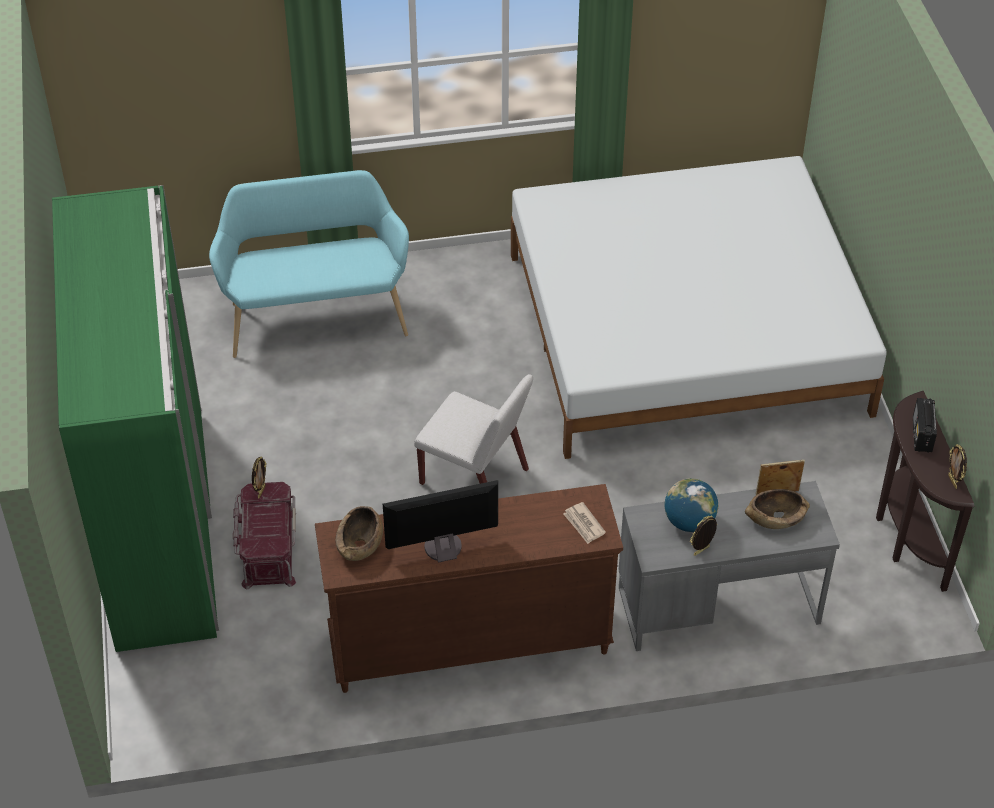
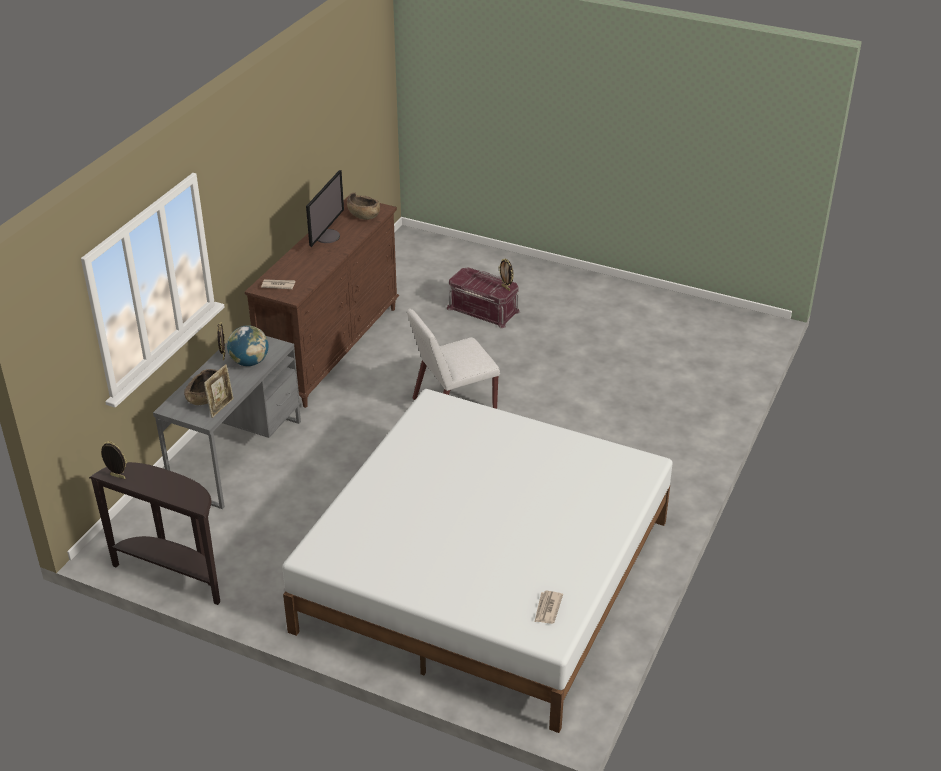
camera: 125 degrees right, 10 degrees down
(159, 526) = (542, 281): green wardrobe -> none
(315, 314) = (678, 399): turquoise bench -> none
(761, 183) = (547, 609): none -> newspaper
(922, 435) = (169, 487): radio -> none

